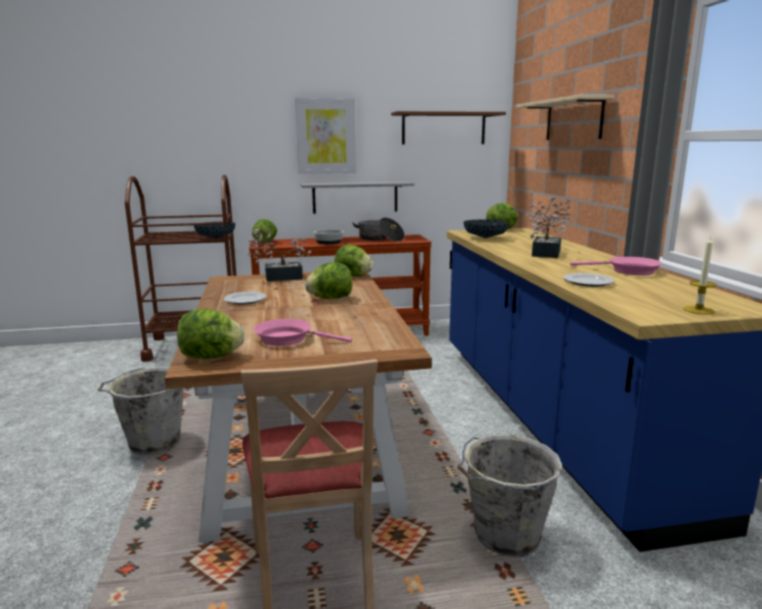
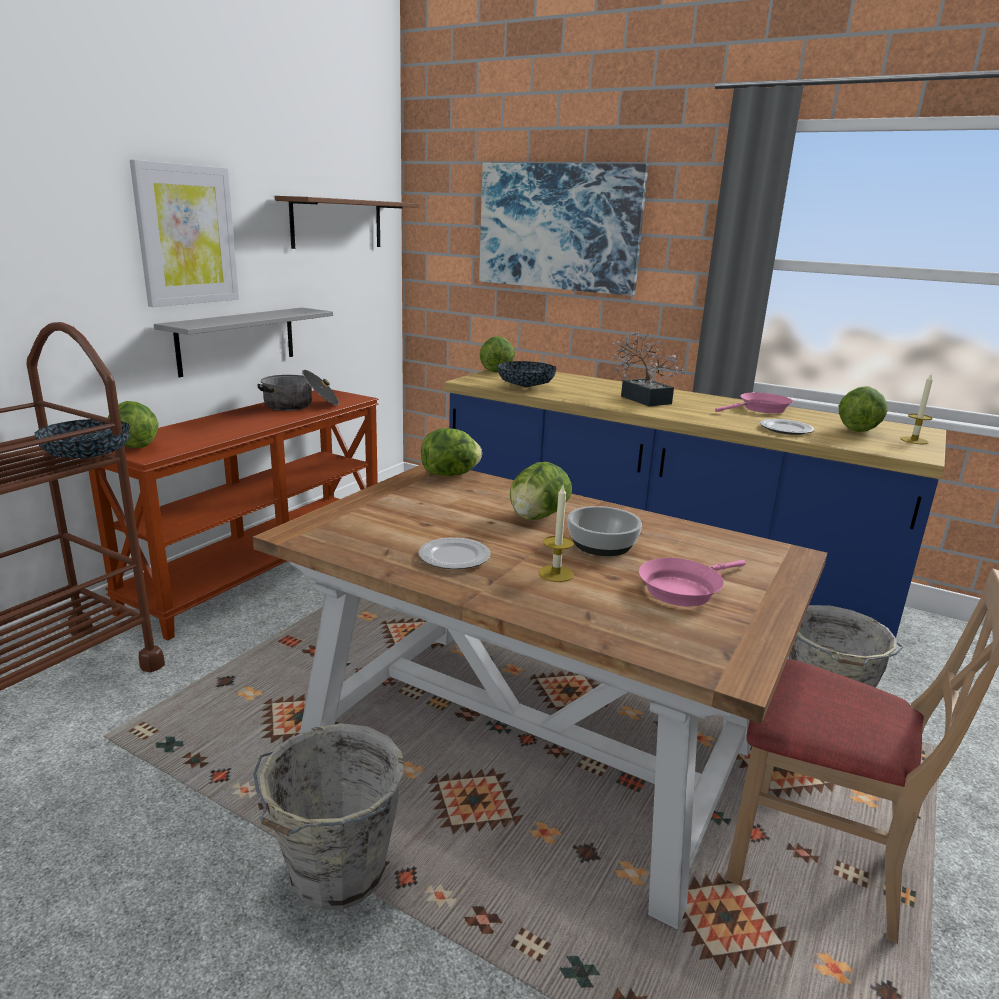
camera: 50 degrees left, 5 degrees up
(211, 357) = (708, 653): lettuce -> lettuce (857, 430)
(260, 316) = (556, 573): none -> candle
(278, 278) = (369, 505): potted plant -> none
(328, 242) = (243, 425): bowl -> bowl (602, 544)
(573, 120) = (559, 227): beige shelf -> picture

